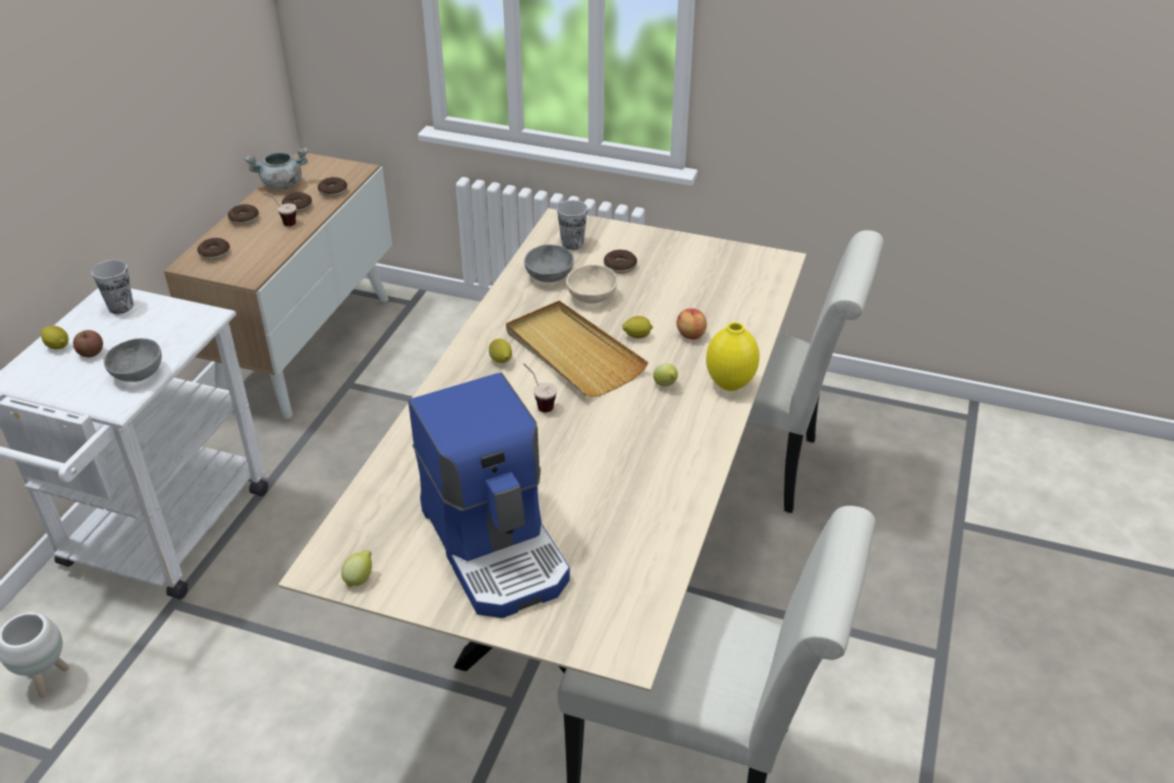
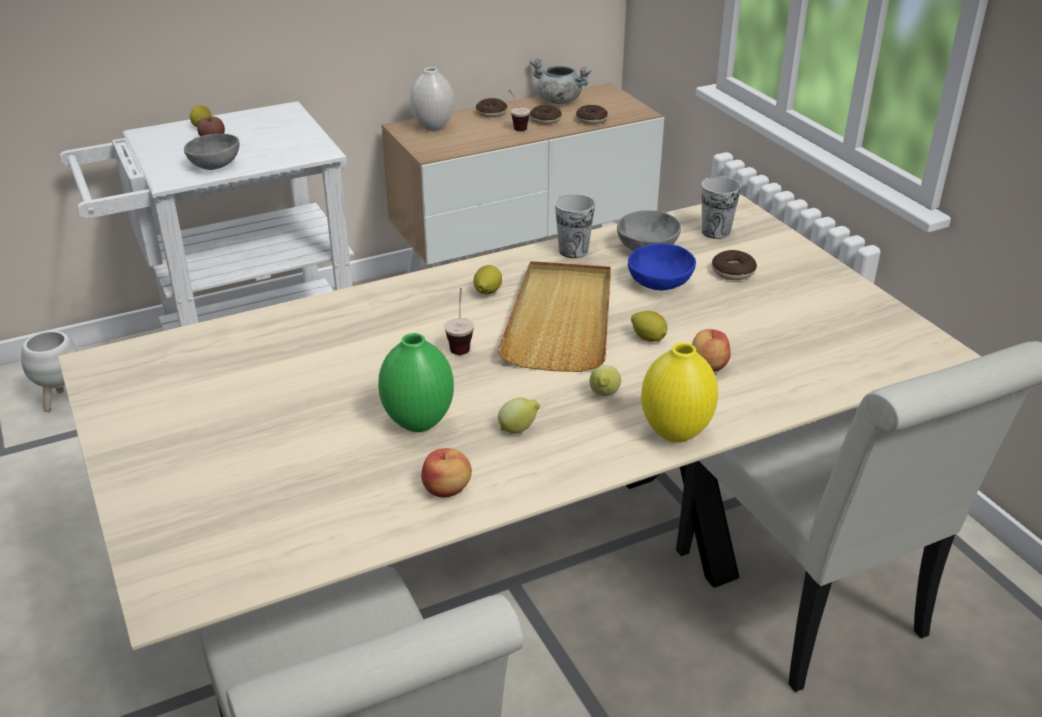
camera: 45 degrees right, 5 degrees down
(121, 306) = (280, 119): cup -> cup (573, 251)
(215, 253) = (432, 127): donut -> white vase
(360, 578) = (106, 388): lemon -> lemon (519, 429)
(497, 546) = (232, 432): coffee machine -> none
(592, 297) = (660, 284): beige bowl -> blue bowl
(595, 466) = (419, 423): none -> green vase
(670, 491) = (447, 490): none -> apple

